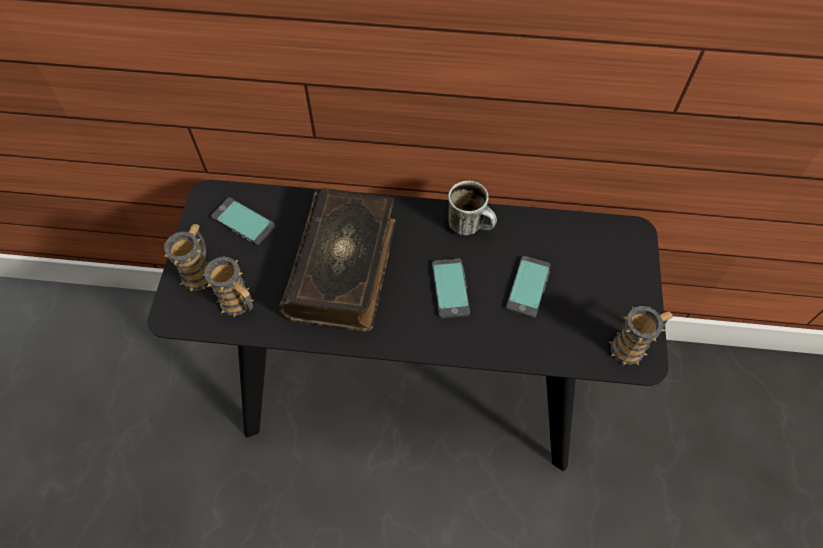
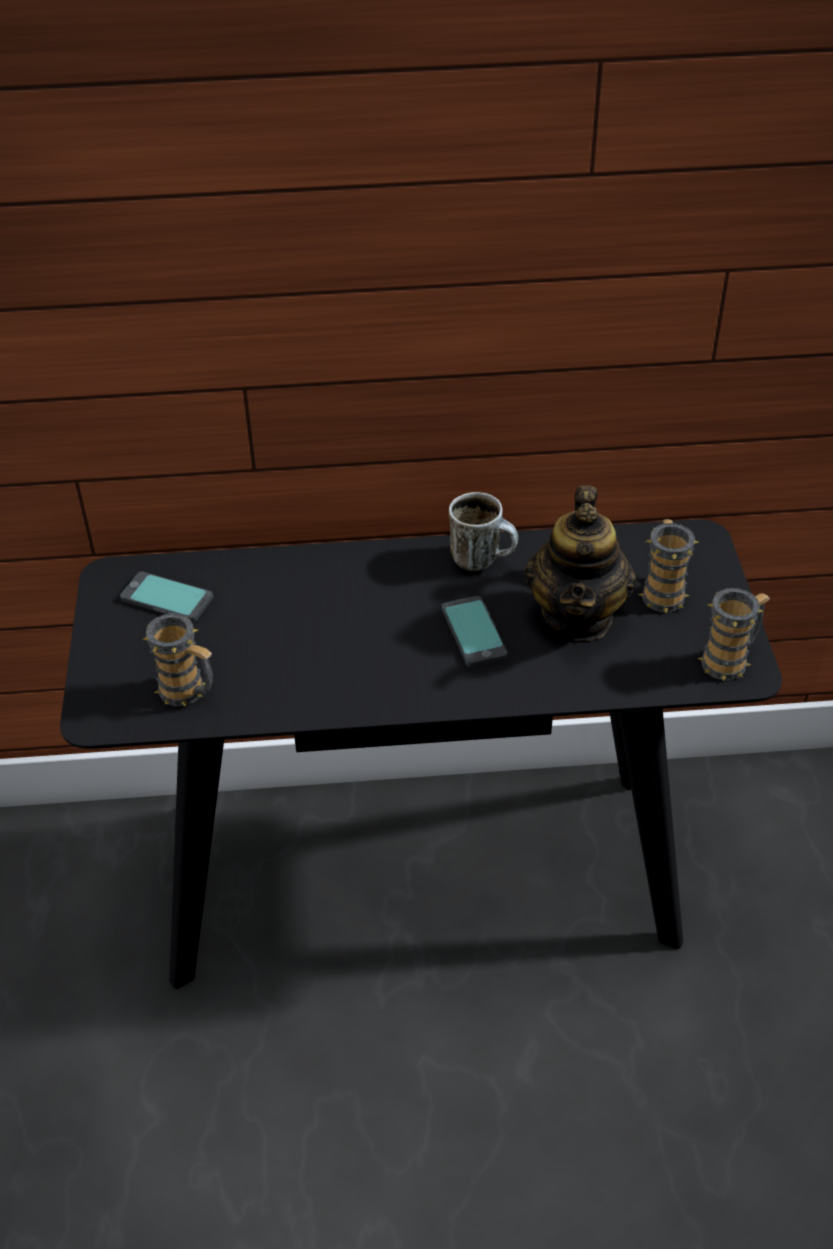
camera: 10 degrees left, 15 degrees down
(200, 271) = (121, 663): mug -> mug (662, 591)
(344, 268) = (323, 630): book -> none
(528, 287) = (577, 616): phone -> teapot

